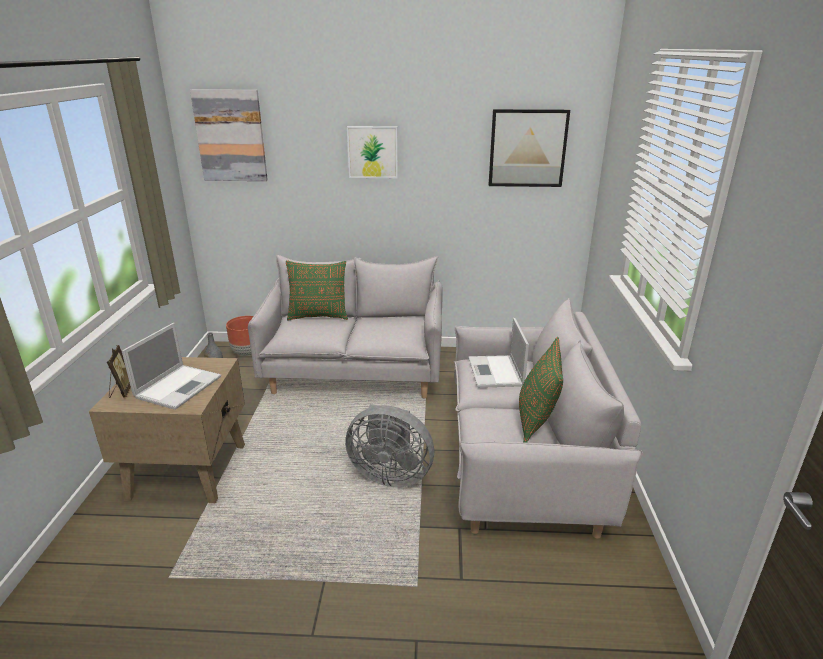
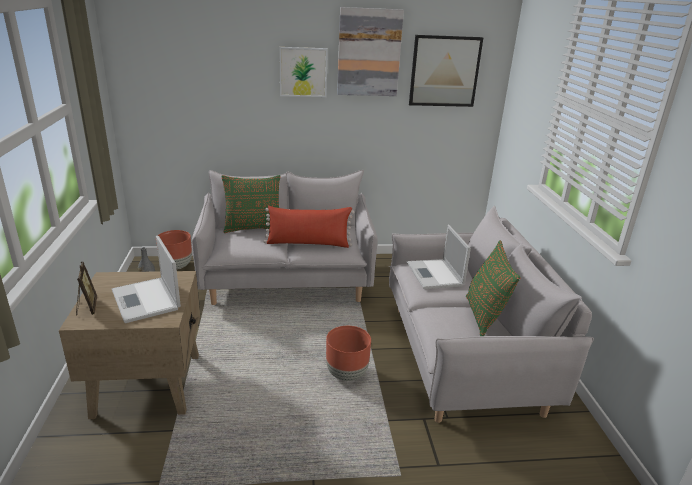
camera: 10 degrees left, 0 degrees up
(179, 386) = (146, 300): laptop -> laptop turned 135 degrees clockwise
(231, 136) = (163, 53): picture -> picture (369, 52)
(370, 334) = (308, 243): none -> red pillow
(390, 474) = (347, 374): grey fan -> brown planter

